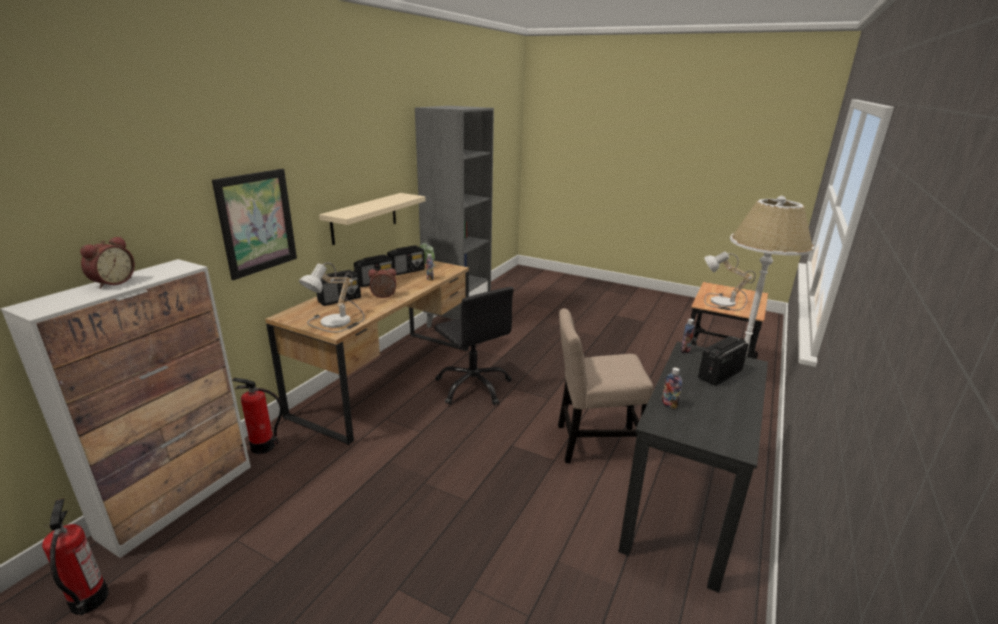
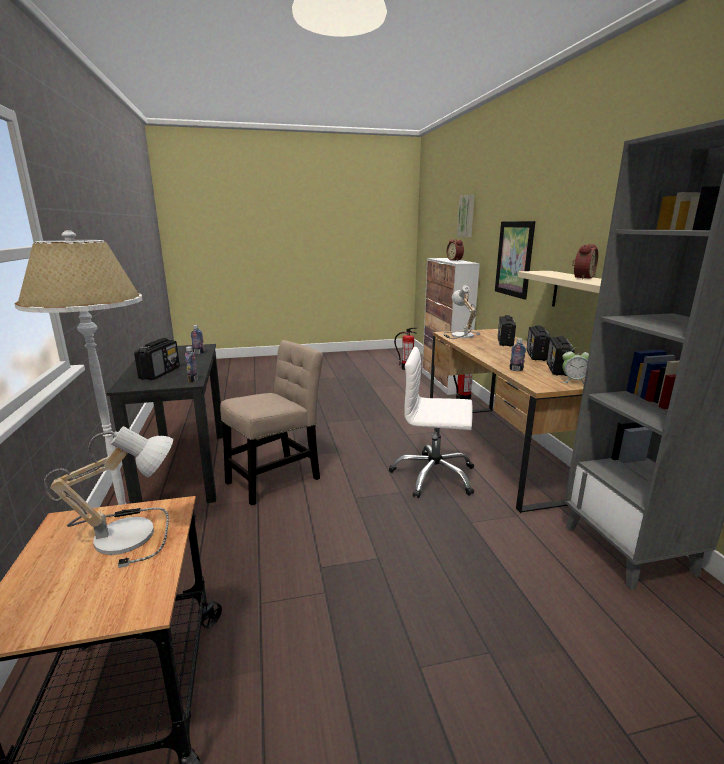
camera: 140 degrees right, 5 degrees down
(59, 191) = (467, 216): none -> picture
(383, 296) = (492, 350): alarm clock -> alarm clock (581, 278)
(473, 386) = (433, 476): black office chair -> white office chair

